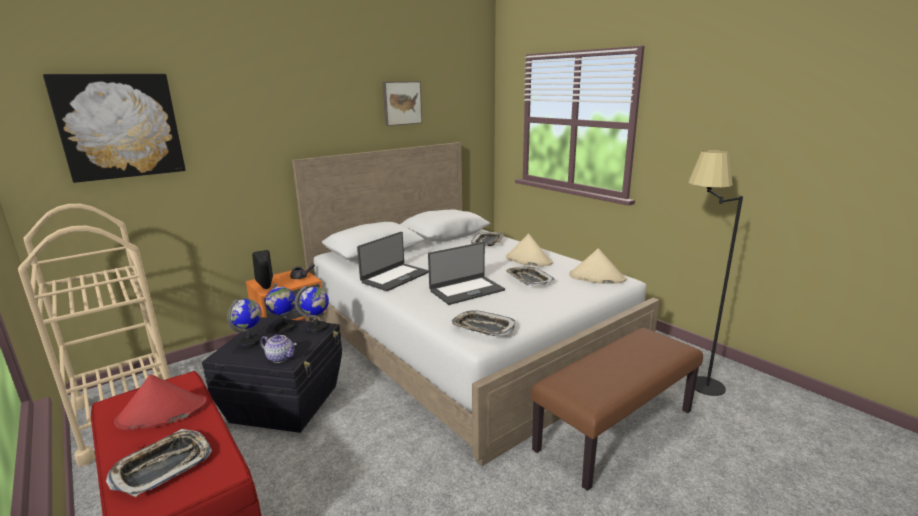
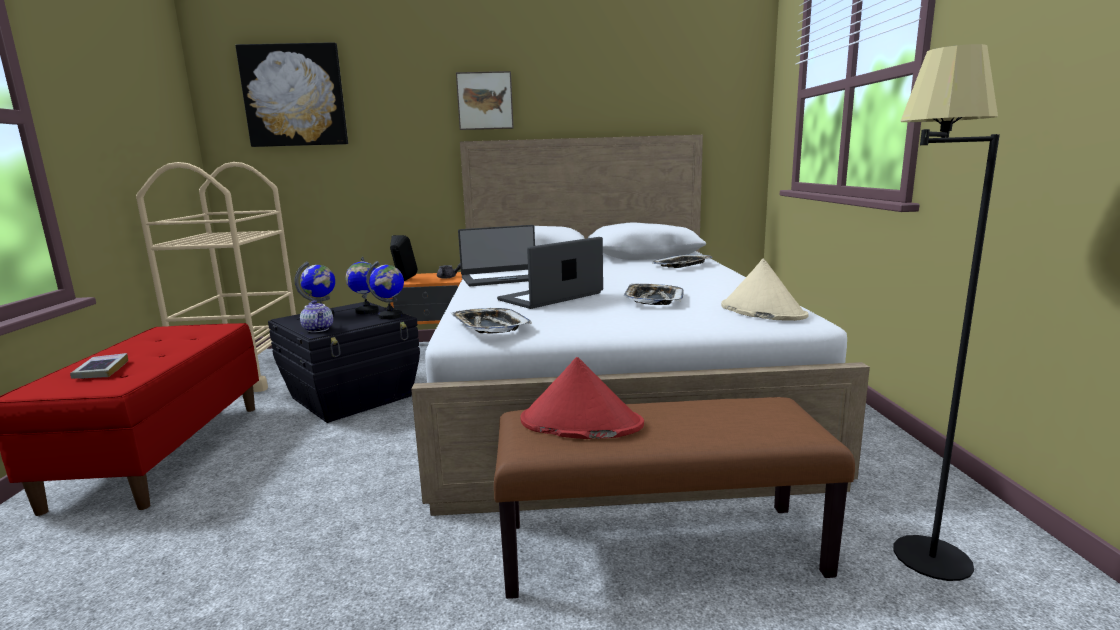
camera: 35 degrees right, 5 degrees down
(162, 413) = (172, 341): red hat -> red hat (580, 423)
(163, 466) = (101, 371): tray -> book
(401, 103) = (612, 77): picture -> picture (485, 101)
(466, 290) = (551, 297): laptop -> laptop turned 135 degrees clockwise
(528, 260) = (697, 284): beige hat -> none

